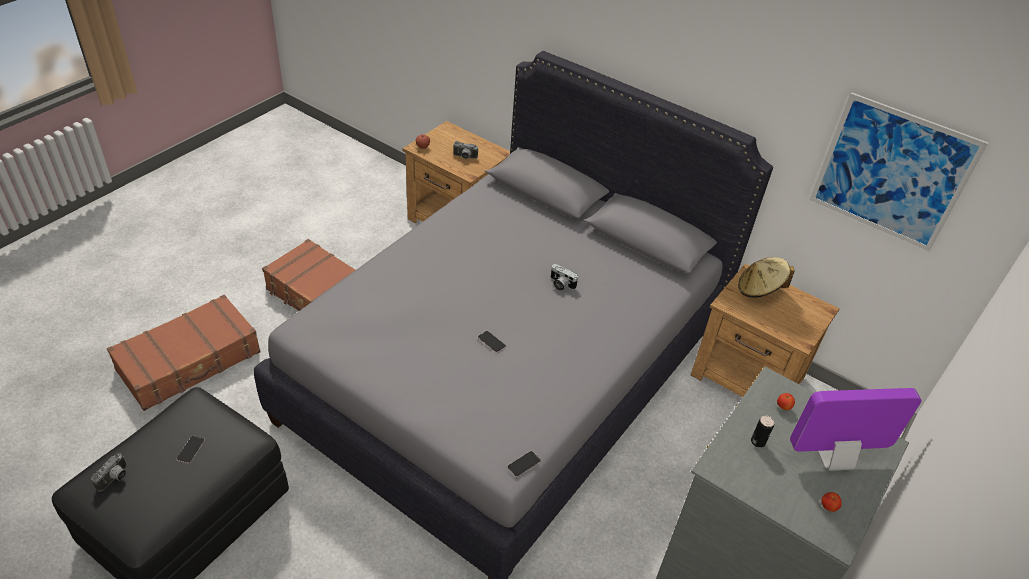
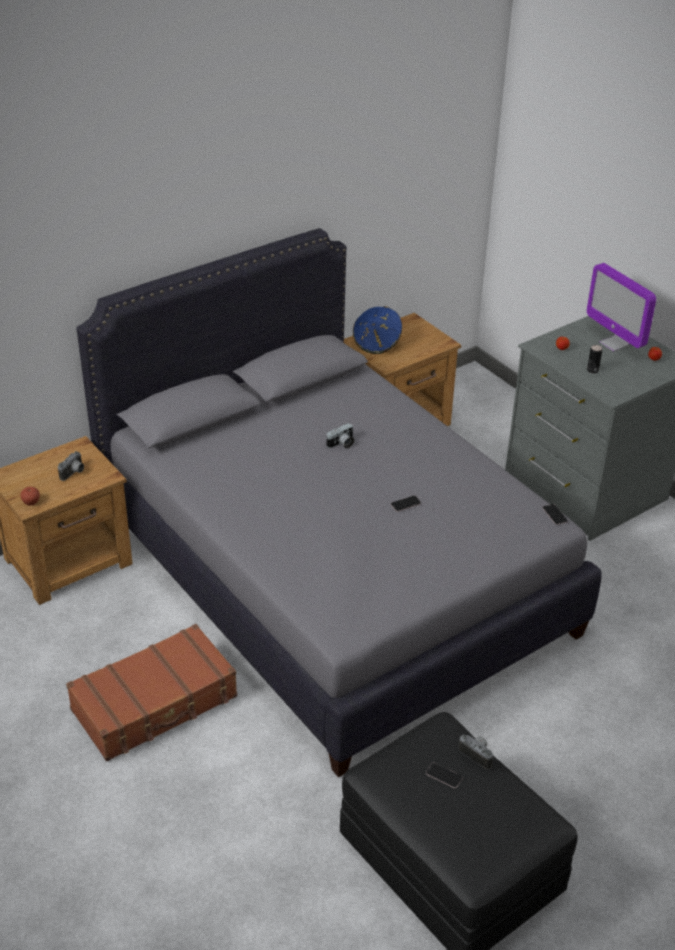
camera: 70 degrees left, 5 degrees down
(115, 479) = (469, 842): camera -> camera (477, 755)
(190, 361) = (208, 852): brown suitcase -> none
(759, 289) = (377, 343): beige hat -> blue hat
(834, 460) = (614, 344): monitor -> monitor turned 45 degrees counterclockwise
(891, 172) = (412, 182): picture -> none

